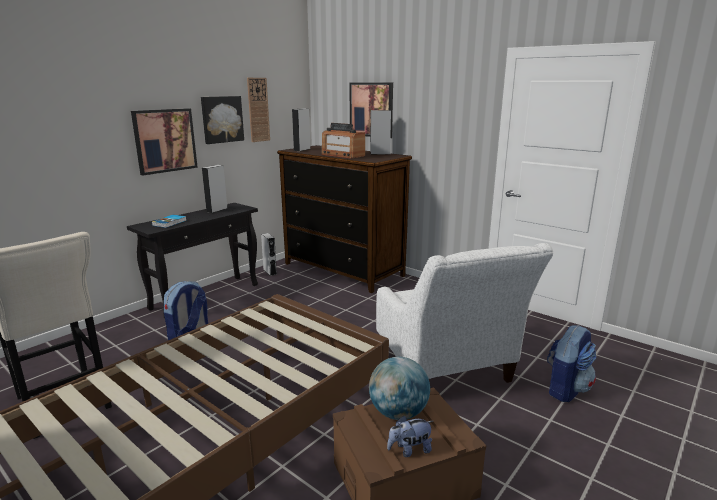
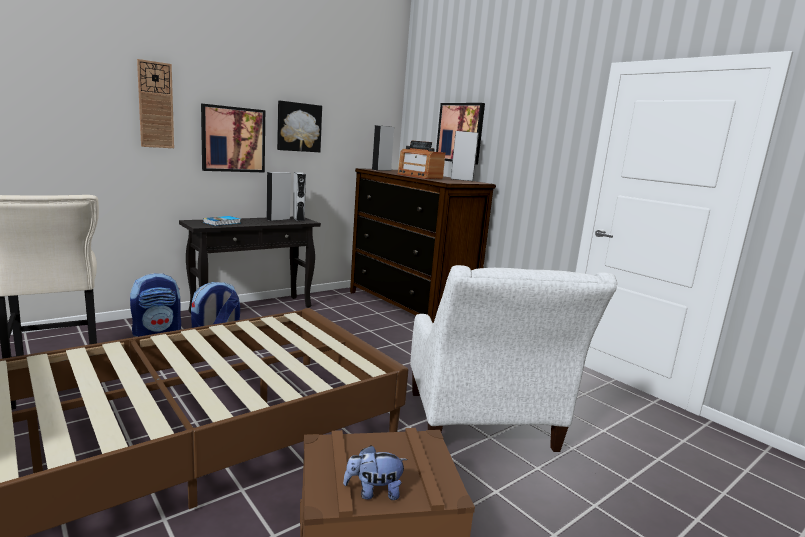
camera: 10 degrees right, 5 degrees down
(258, 110) = (340, 123): wall clock -> wall clock (156, 105)
(270, 272) = (330, 297): grey speaker -> grey speaker (298, 219)
(398, 413) = (381, 448): globe -> none
(566, 389) = (629, 473): backpack -> backpack (157, 331)

